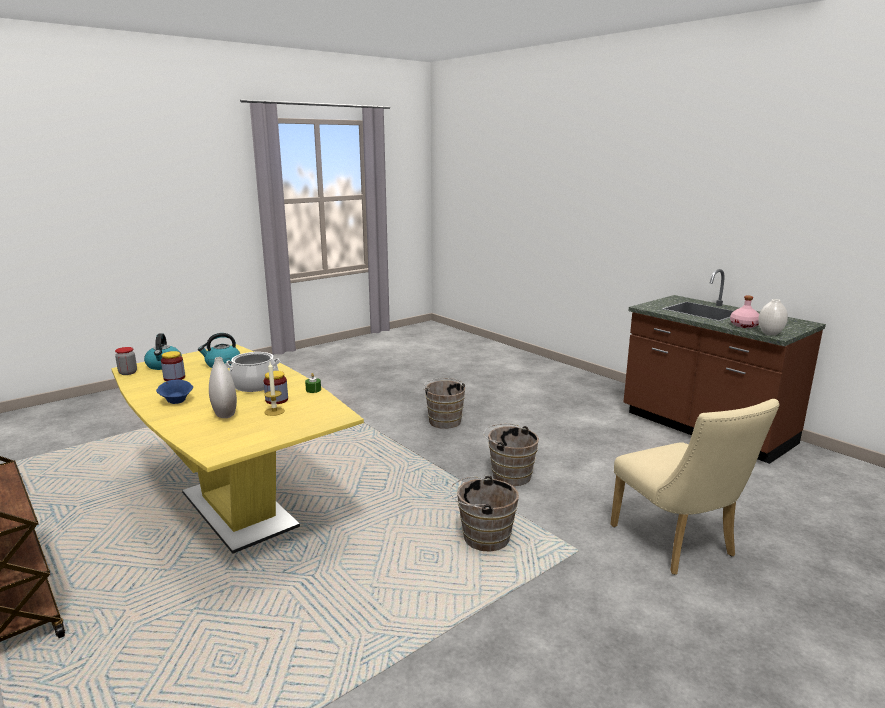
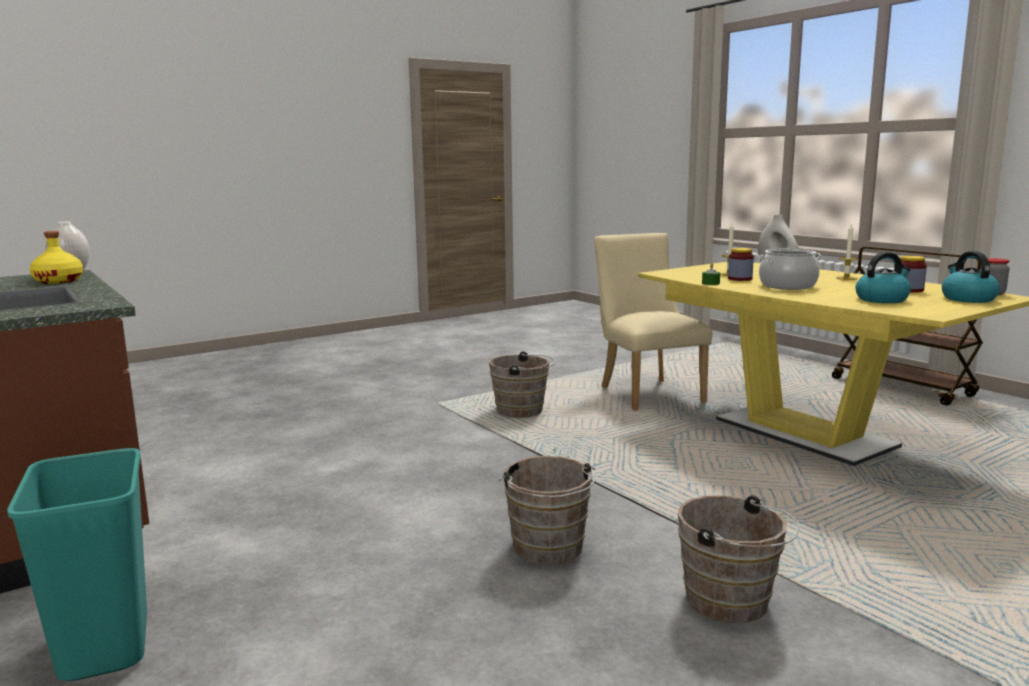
camera: 175 degrees left, 5 degrees down
(177, 401) = (846, 278): blue bowl -> candle
(509, 475) = (466, 457): brown bucket -> brown bucket (732, 603)
(587, 390) = (103, 646): none -> turquoise trash can
(678, 545) = (341, 405): beige chair -> beige chair (647, 392)
(744, 325) = (59, 281): pink bottle -> yellow bottle

